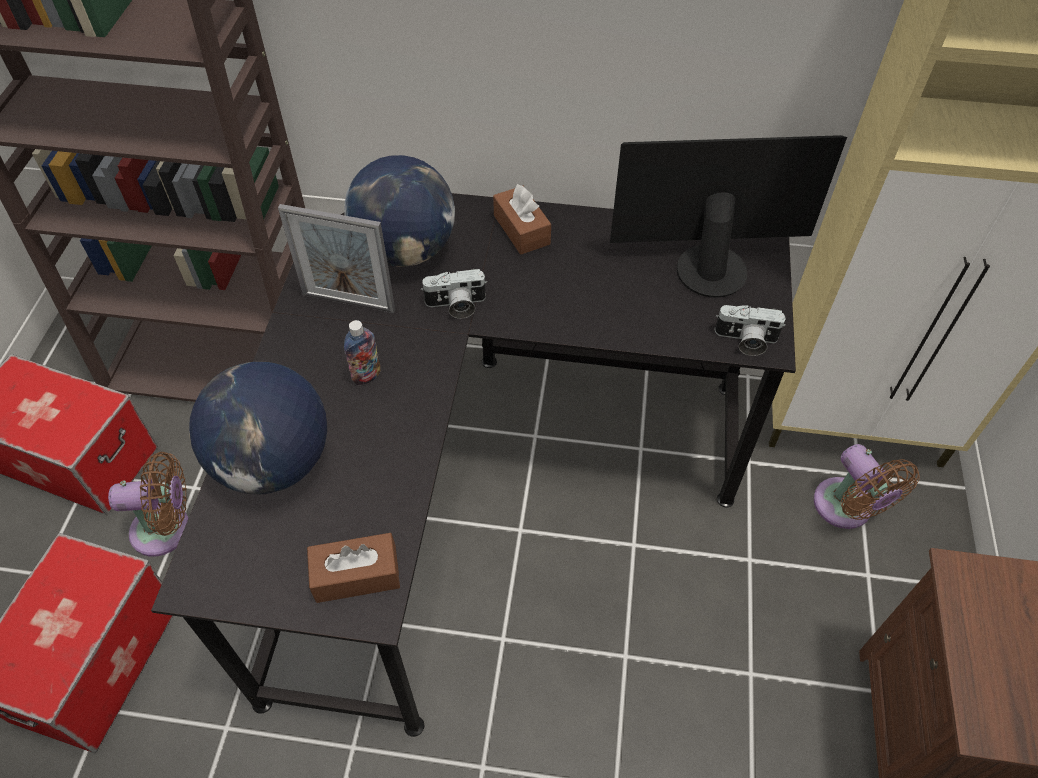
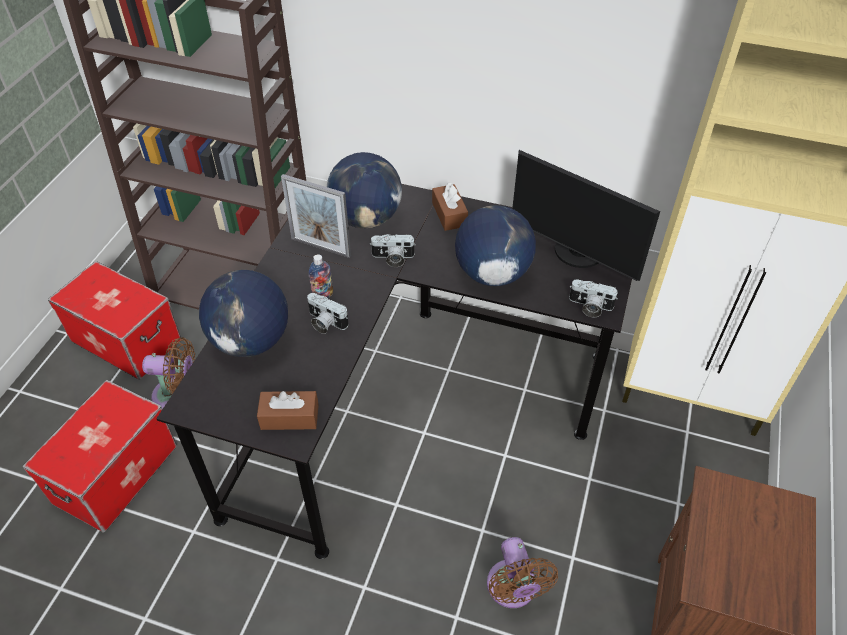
camera: 10 degrees right, 5 degrees down
(378, 417) = (325, 322): none -> camera
(600, 310) = (492, 274): none -> globe
(709, 265) = (576, 254): monitor -> monitor turned 150 degrees counterclockwise
(846, 509) = (672, 454): brown fan -> brown fan (513, 590)

